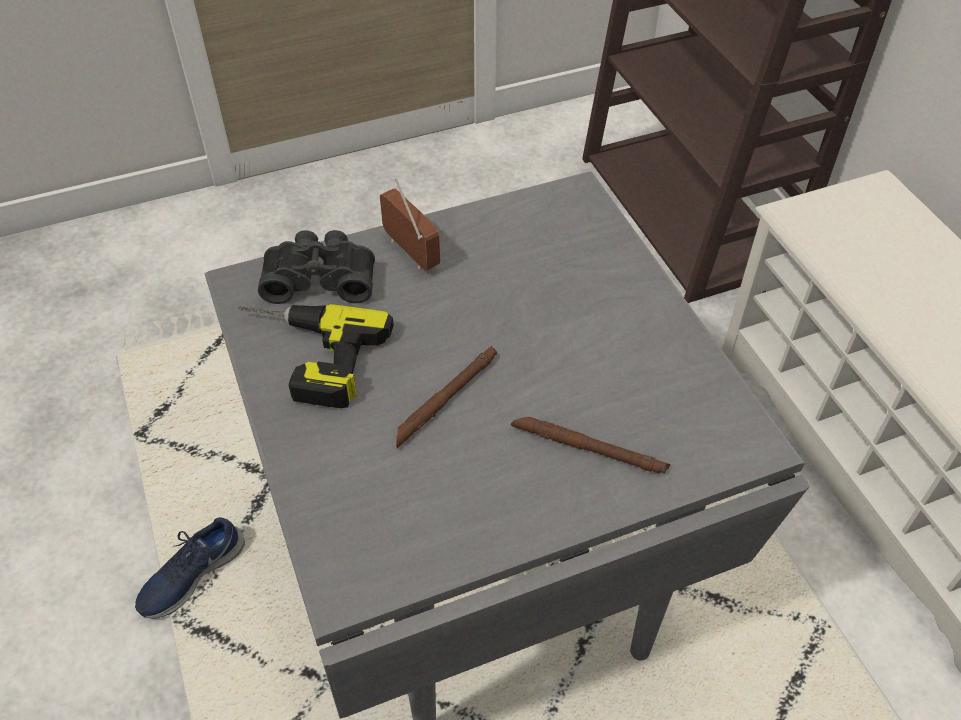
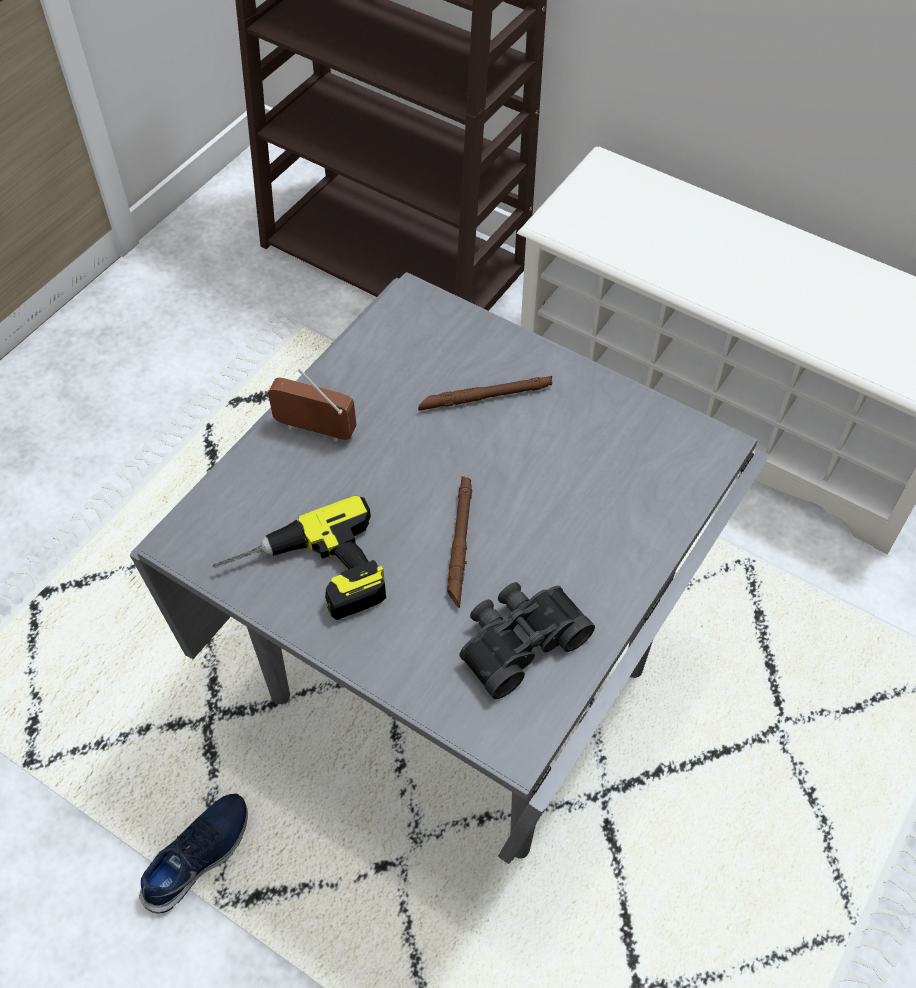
camera: 35 degrees left, 5 degrees up
(191, 574) = (199, 857): blue shoe -> blue shoe turned 150 degrees counterclockwise
(320, 278) = (254, 497): black binoculars -> black binoculars (518, 640)
(588, 449) = (603, 519): brown flashlight -> brown flashlight (485, 397)

